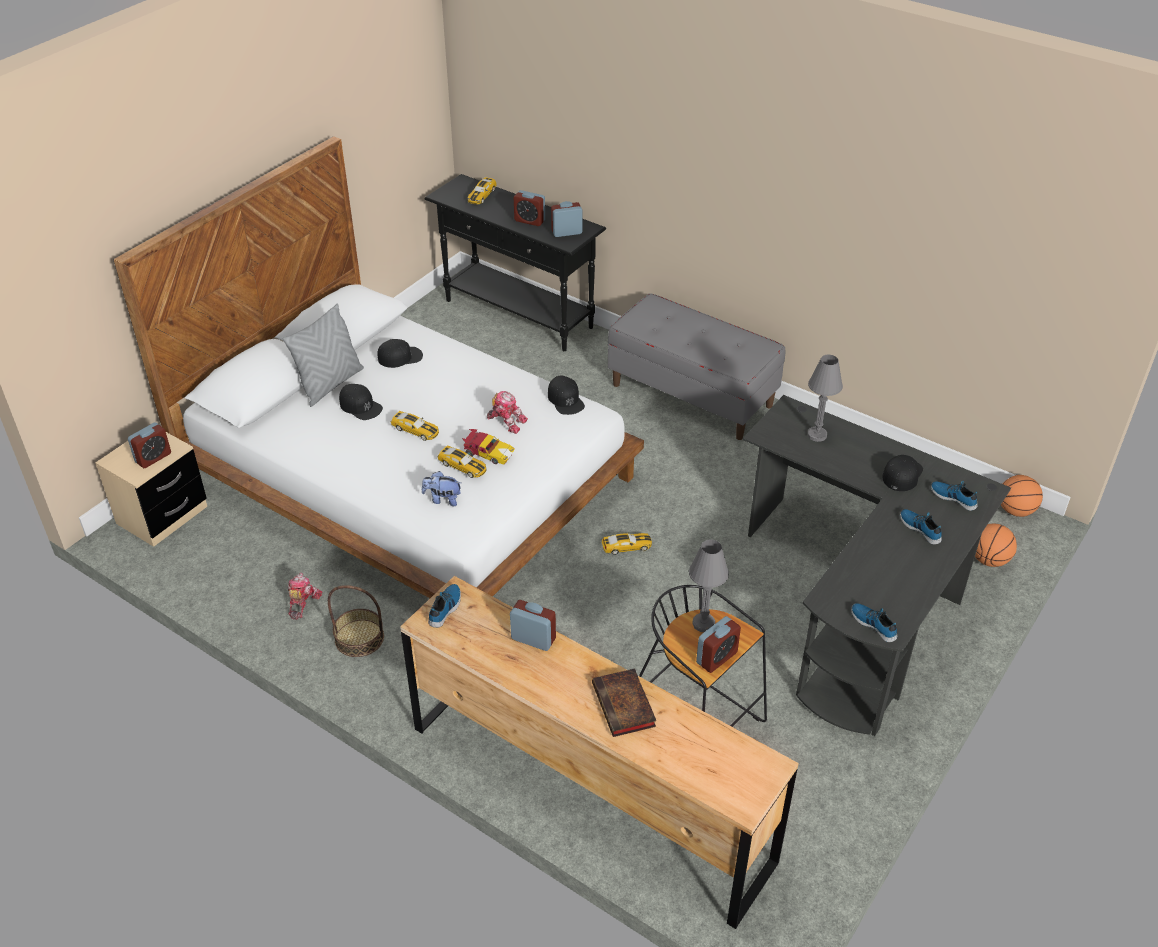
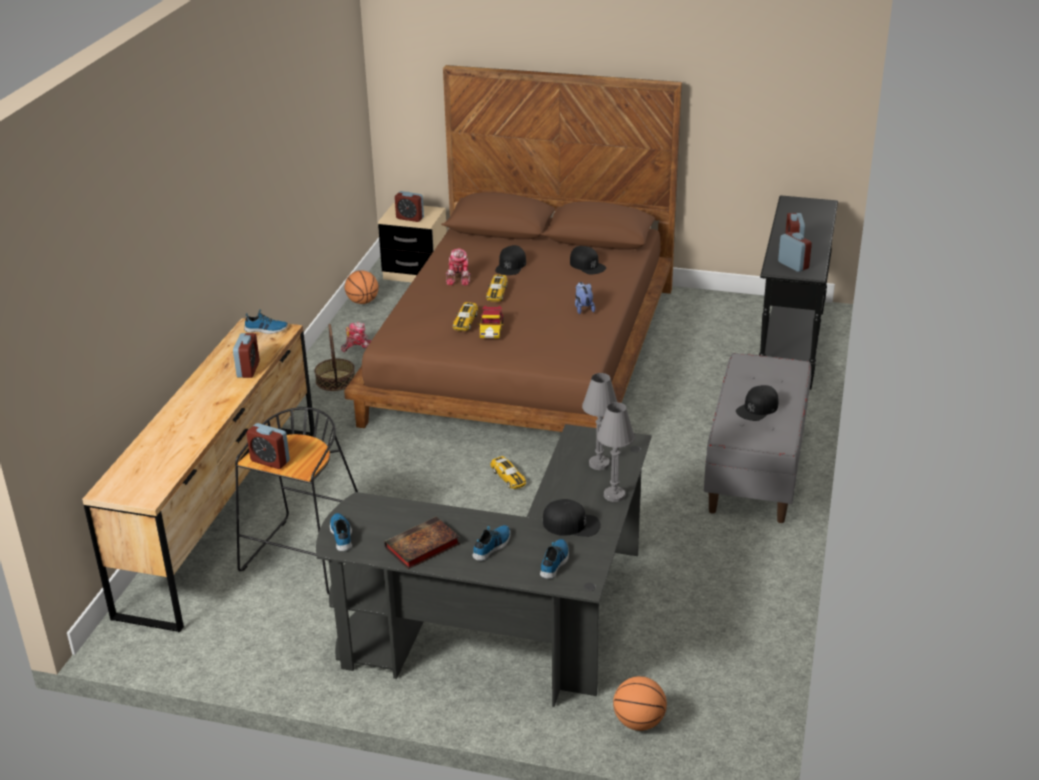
camera: 70 degrees right, 10 degrees down
(330, 384) = (530, 249): grey pillow -> none
(410, 477) = (524, 354): white bed -> brown bed
(443, 499) = (421, 323): plush toy -> plush toy (583, 308)
(481, 195) = (810, 216): toy car -> none
(507, 421) = (540, 328): toy robot -> toy robot (460, 278)
(565, 400) = (589, 348): black cap -> black cap (757, 408)
(625, 707) = (191, 421): book -> book (421, 547)
(703, 623) = (308, 449): grey table lamp -> grey table lamp (614, 495)
(874, 624) = (342, 535): shoe -> shoe turned 45 degrees counterclockwise
(1015, 510) = (742, 736): basketball -> basketball (362, 302)

